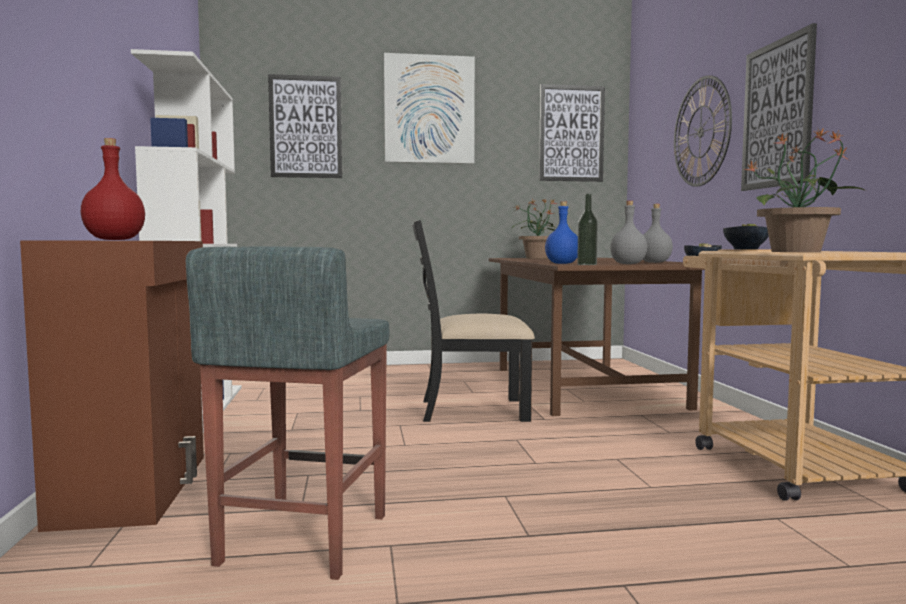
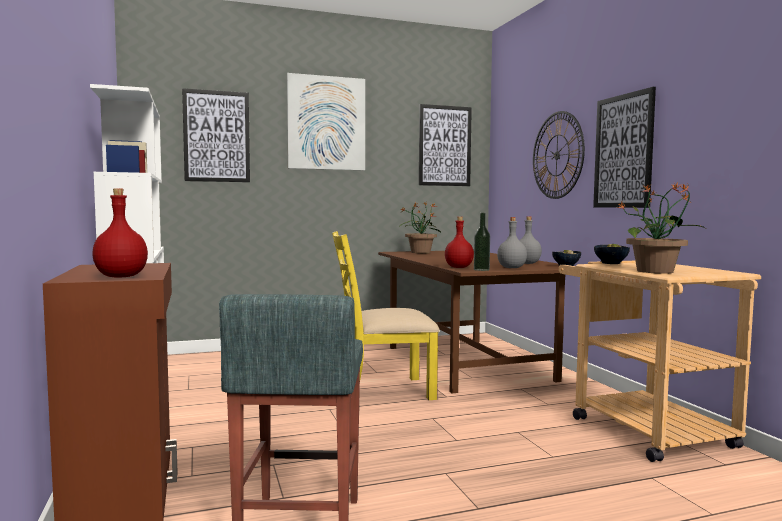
camera: 10 degrees left, 0 degrees up
(472, 410) = (384, 390): black chair -> yellow chair
(563, 263) = (459, 267): blue bottle -> red bottle

